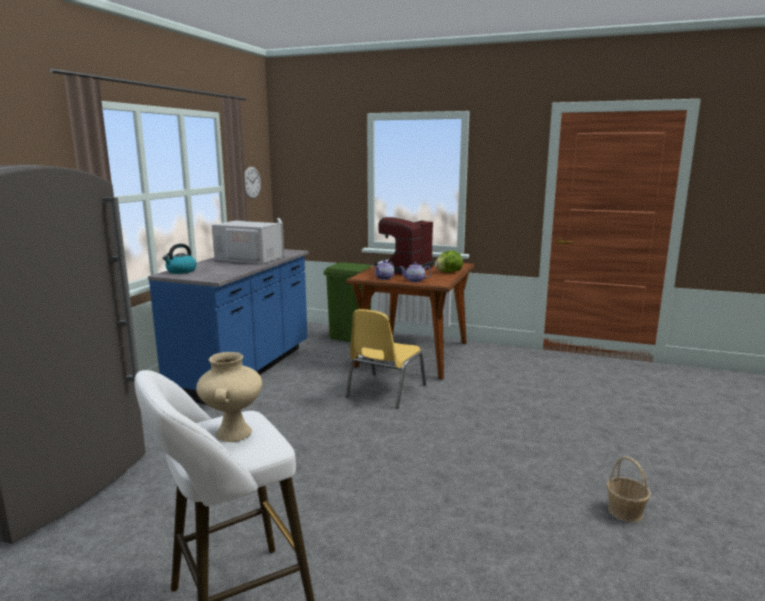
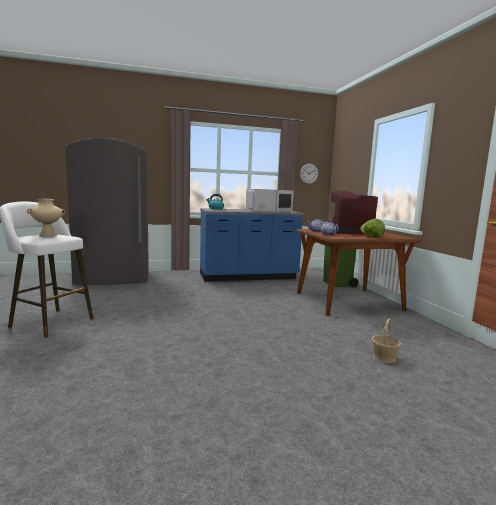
camera: 55 degrees right, 5 degrees down
(384, 391) = (279, 305): yellow chair -> none
(625, 511) = (215, 411): basket -> basket (384, 357)

